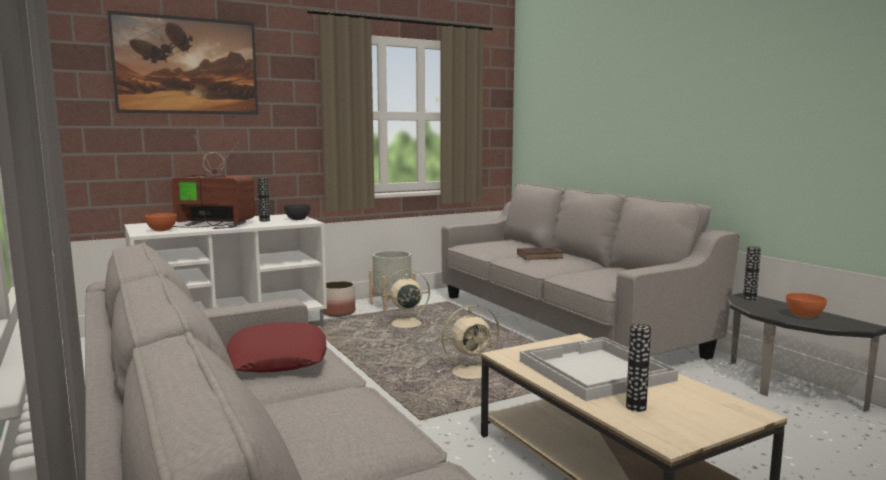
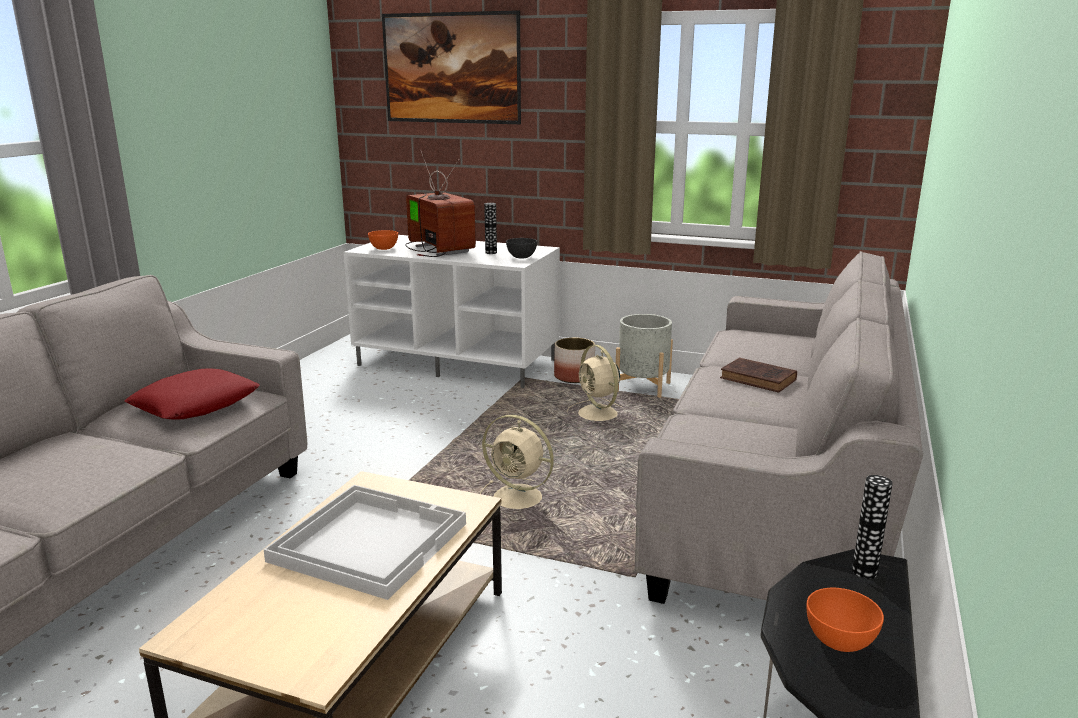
camera: 50 degrees right, 10 degrees up
(404, 324) = (598, 415): beige fan -> beige fan turned 150 degrees counterclockwise
(636, 407) = (271, 594): vase -> none

